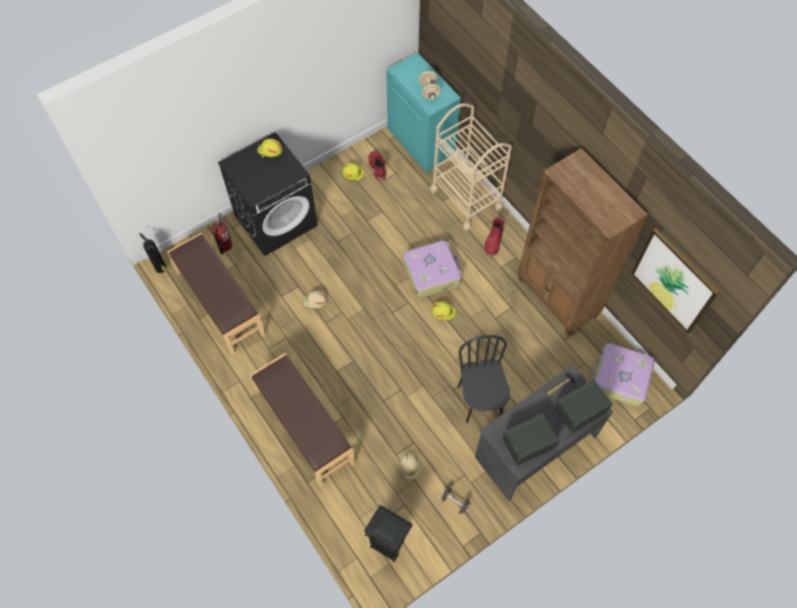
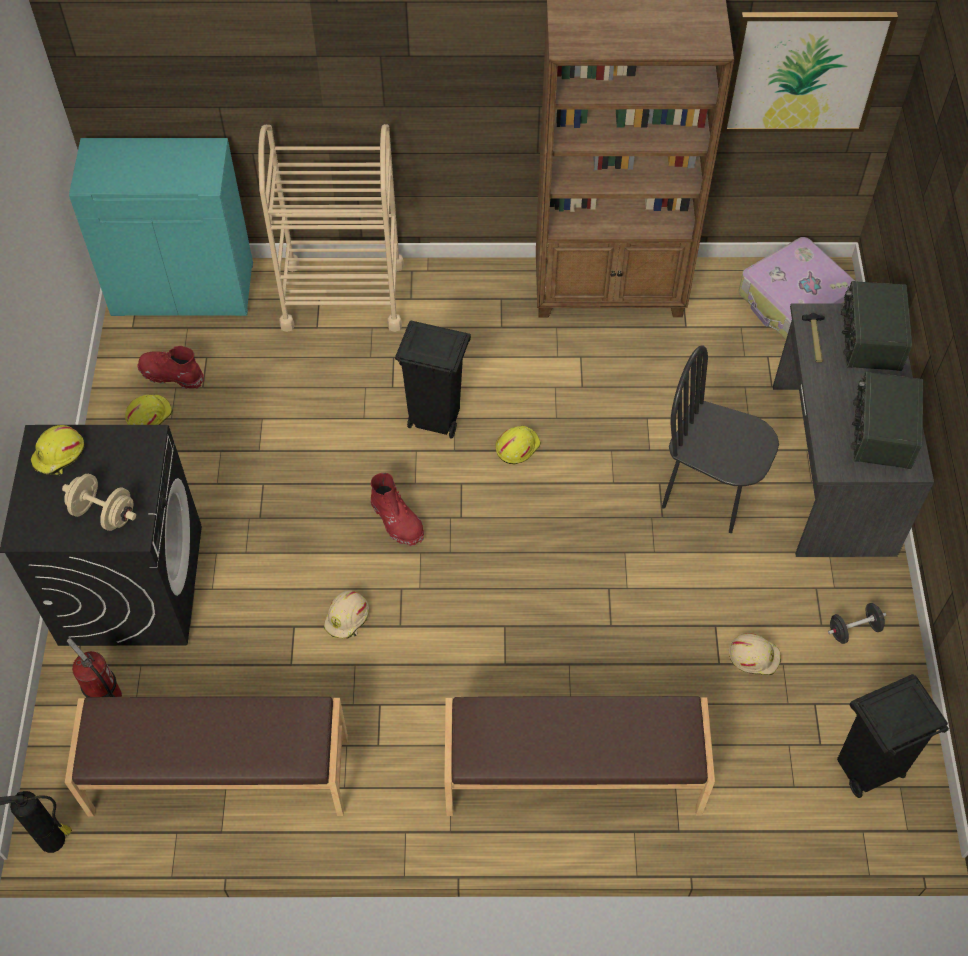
camera: 55 degrees left, 5 degrees down
(429, 91) = (173, 168): beige dumbbell -> beige dumbbell (104, 513)
(432, 272) = (434, 419): suitcase -> black trash can
(493, 242) = (451, 309): red boot -> red boot (397, 521)

